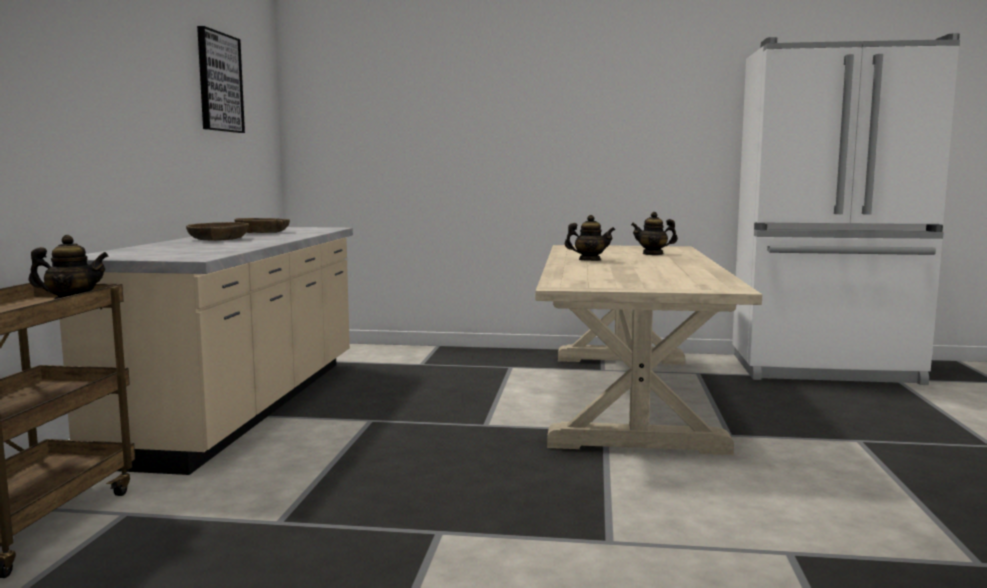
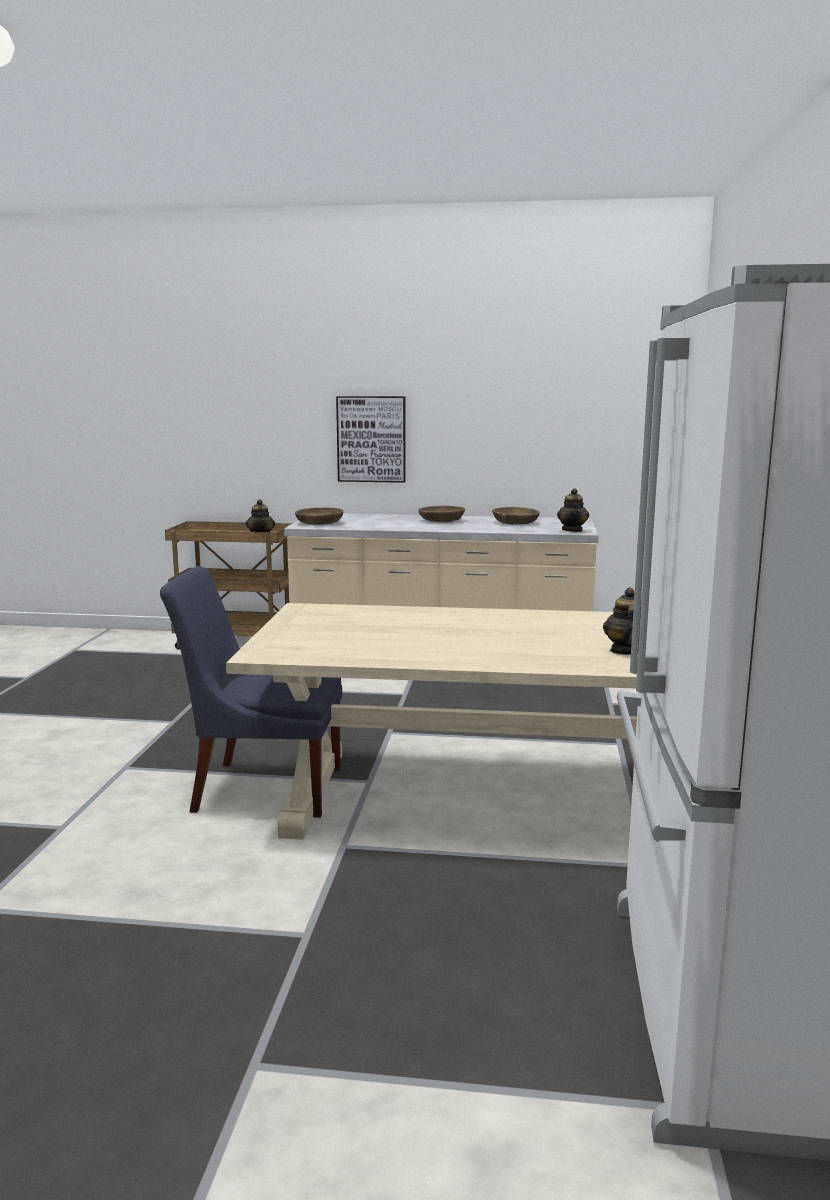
camera: 90 degrees right, 5 degrees up
(177, 255) = (319, 523): none -> brown bowl
(219, 82) = (554, 382): picture -> picture (371, 439)
(589, 260) = (523, 622): teapot -> teapot (572, 530)
(637, 467) = (261, 788): none -> blue chair

